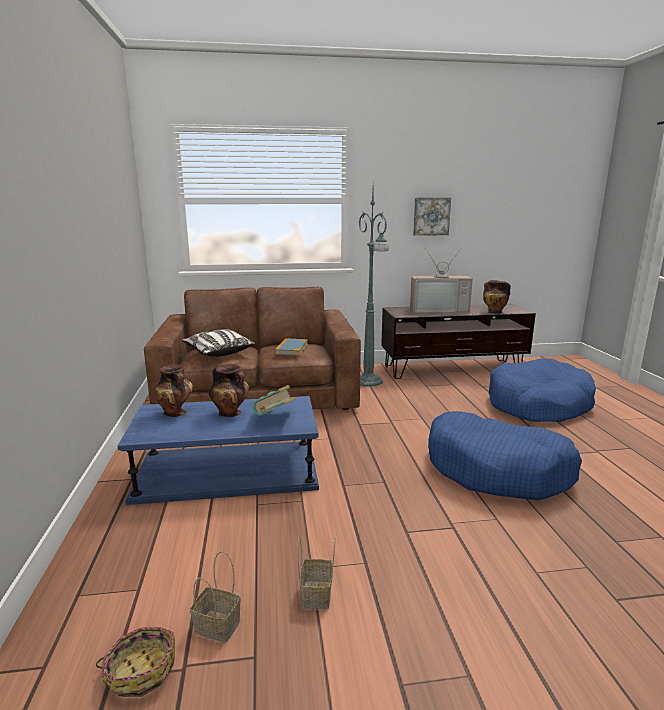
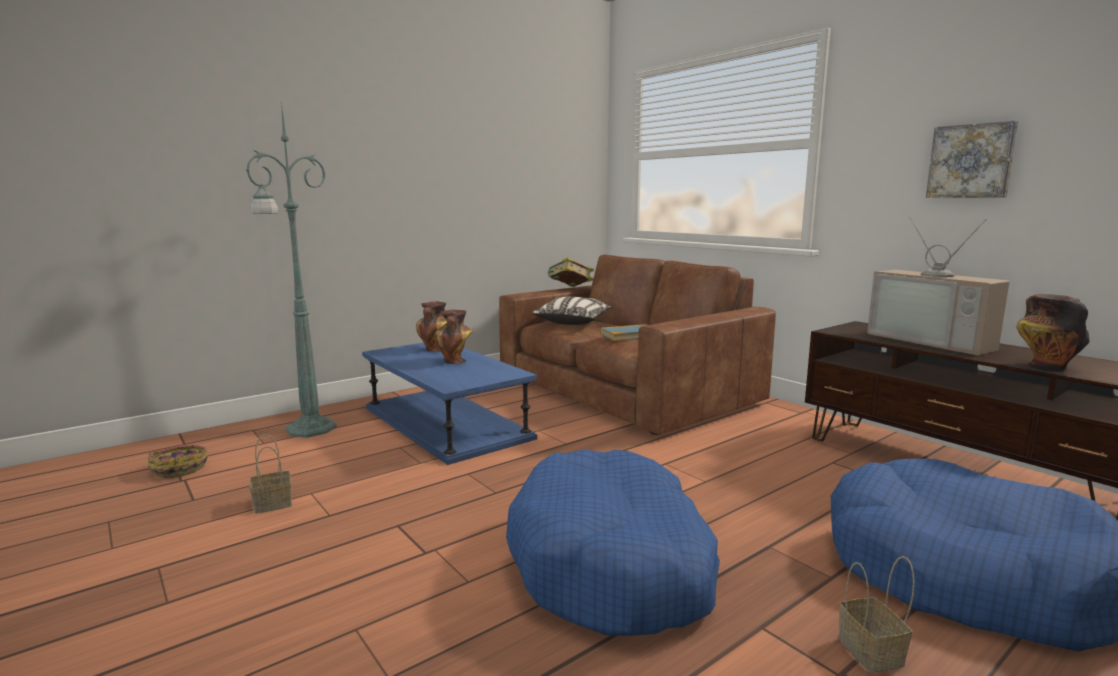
camera: 60 degrees right, 5 degrees down
(219, 625) = (227, 478): basket -> basket (872, 652)
(275, 419) = (458, 375): book -> book (570, 289)
(369, 382) = (766, 427): green floor lamp -> green floor lamp (308, 429)

